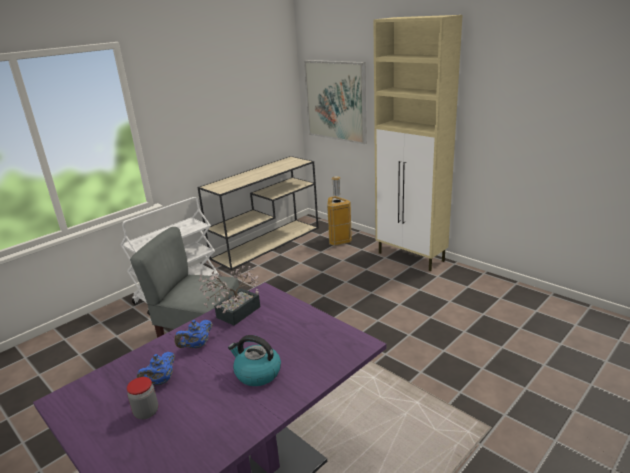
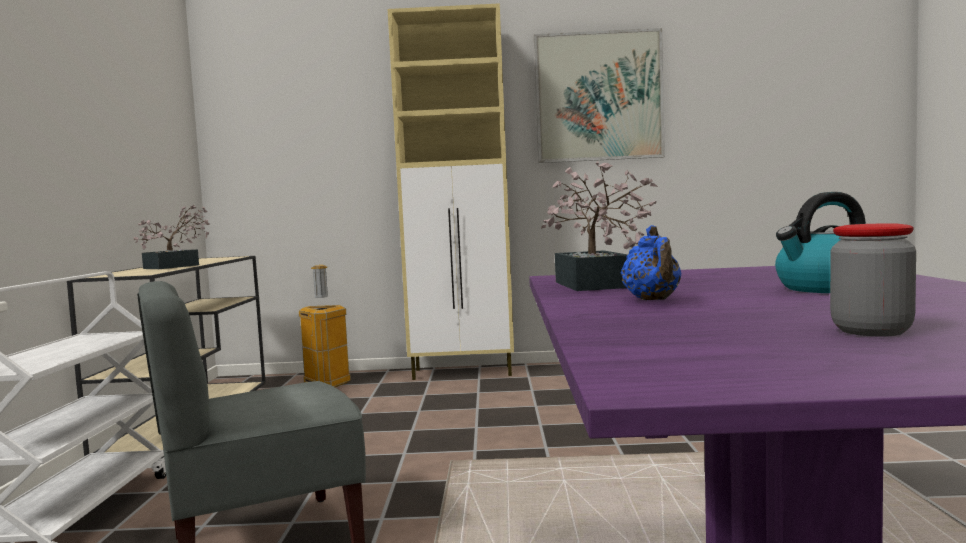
camera: 45 degrees left, 20 degrees down
(160, 382) = (748, 319): blue teapot -> none
(252, 178) = (177, 266): none -> potted plant
(336, 101) = (283, 156): picture -> picture (598, 97)

